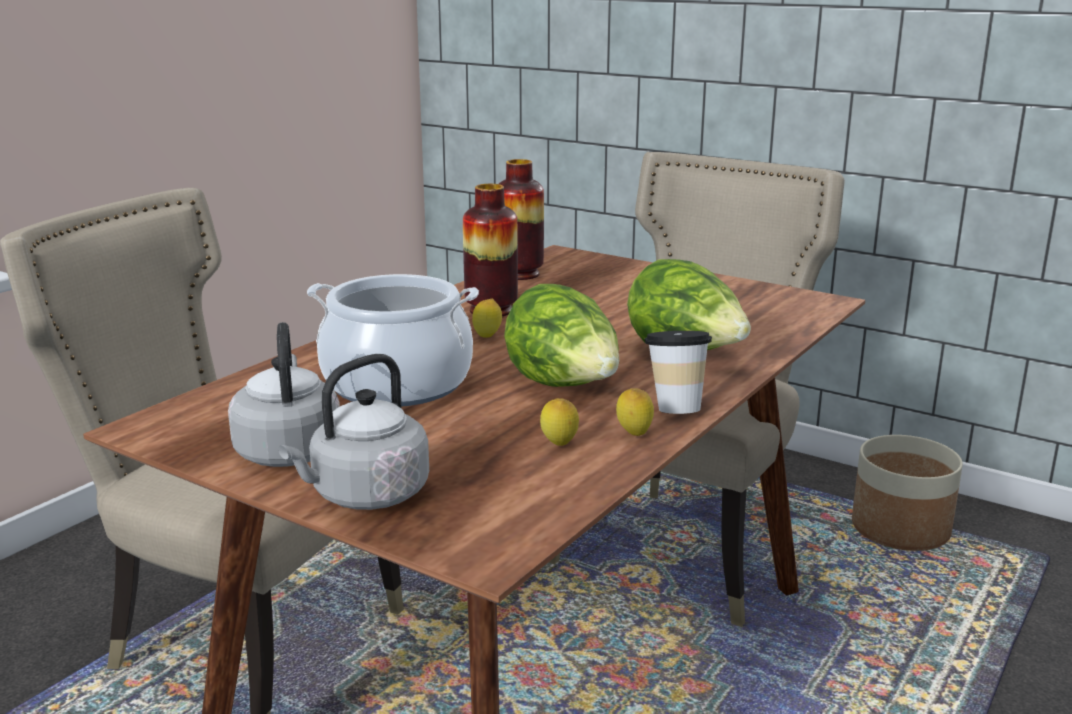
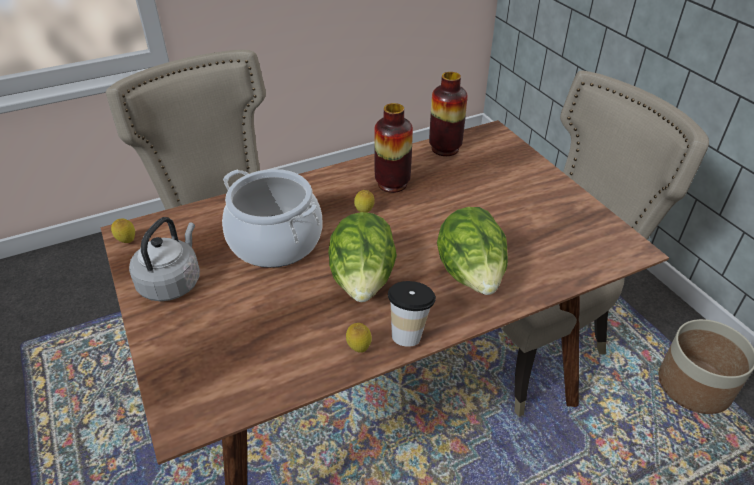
camera: 30 degrees right, 20 degrees up
(365, 496) = (172, 341): grey kettle -> none
(559, 445) = (307, 340): lemon -> lemon (127, 242)

